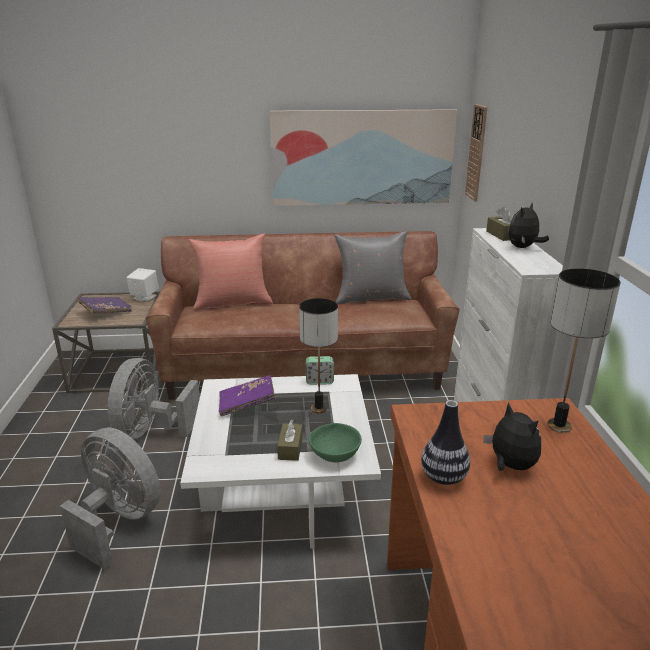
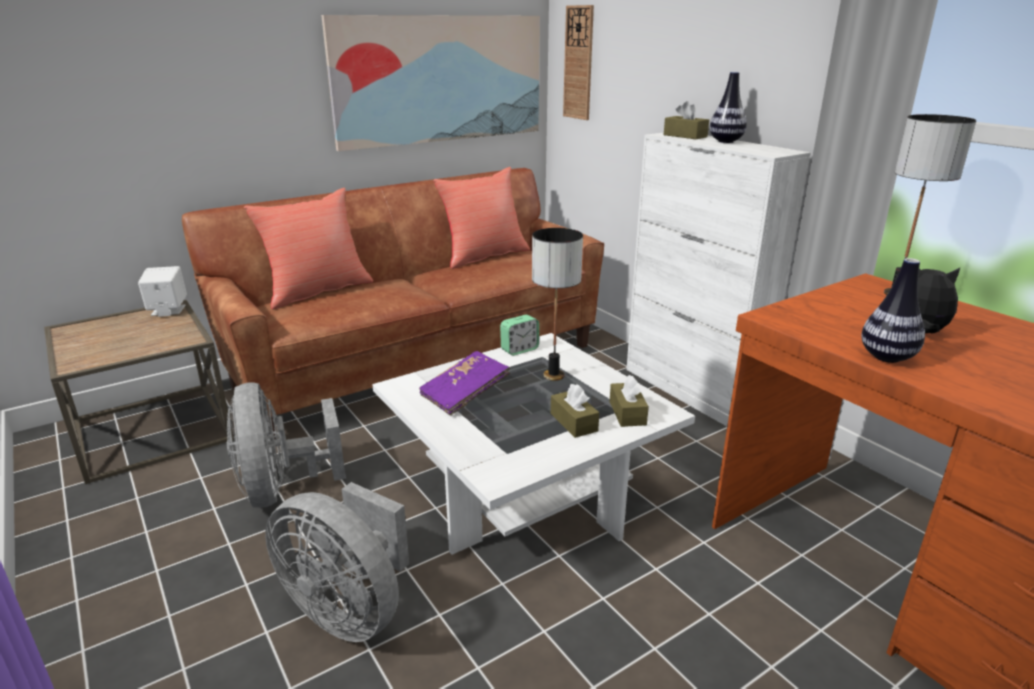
camera: 30 degrees left, 0 degrees up
(106, 312) = (125, 340): purple book -> none
(119, 520) = (349, 610): grey fan -> grey fan turned 150 degrees counterclockwise
(334, 454) = (627, 413): green bowl -> brown tissue box
(371, 298) = (484, 256): grey pillow -> red pillow
(523, 247) = (726, 141): plush toy -> vase

